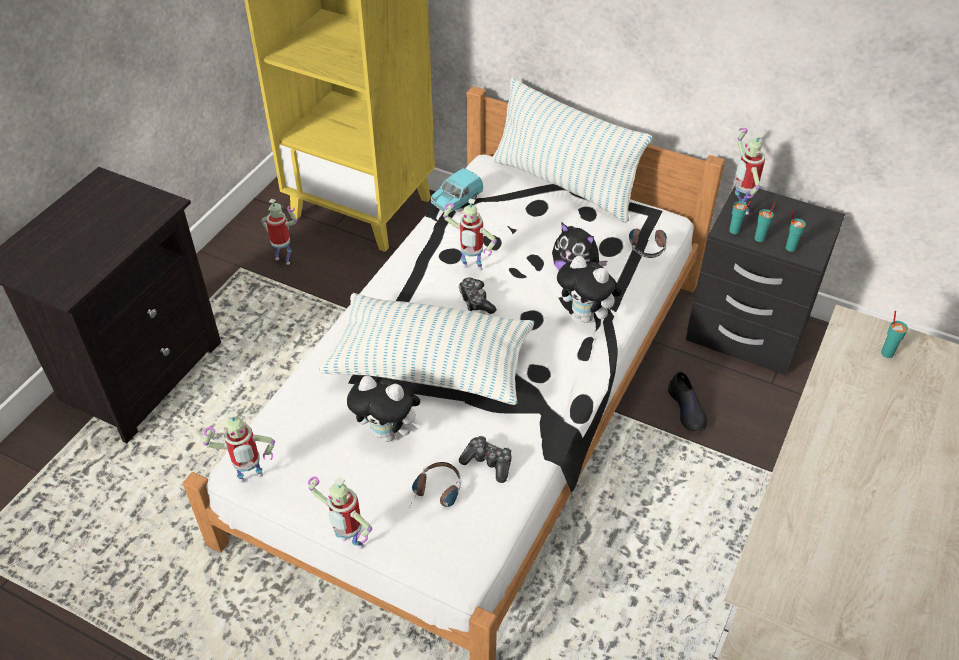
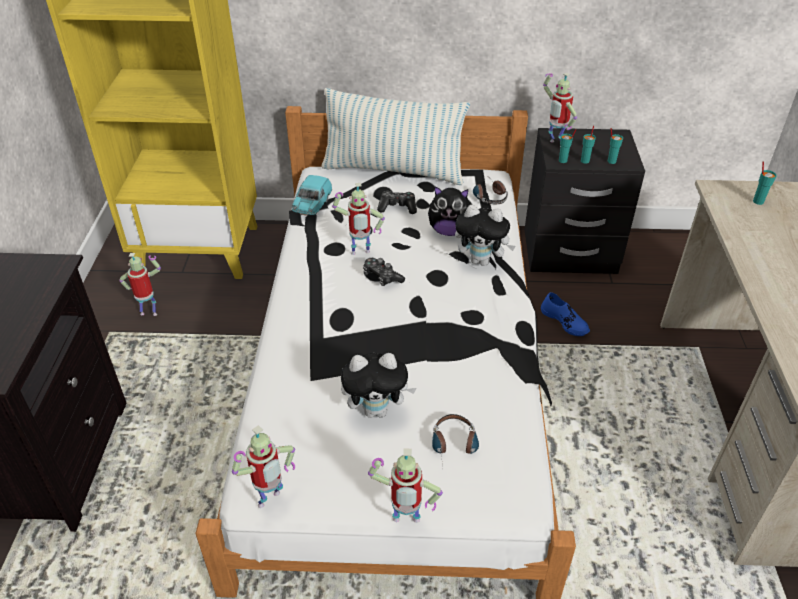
camera: 25 degrees left, 5 degrees down
(430, 365) = (376, 341): pillow -> none
(488, 463) = (481, 403): game controller -> game controller (397, 207)
(687, 409) = (565, 321): black shoe -> blue shoe

